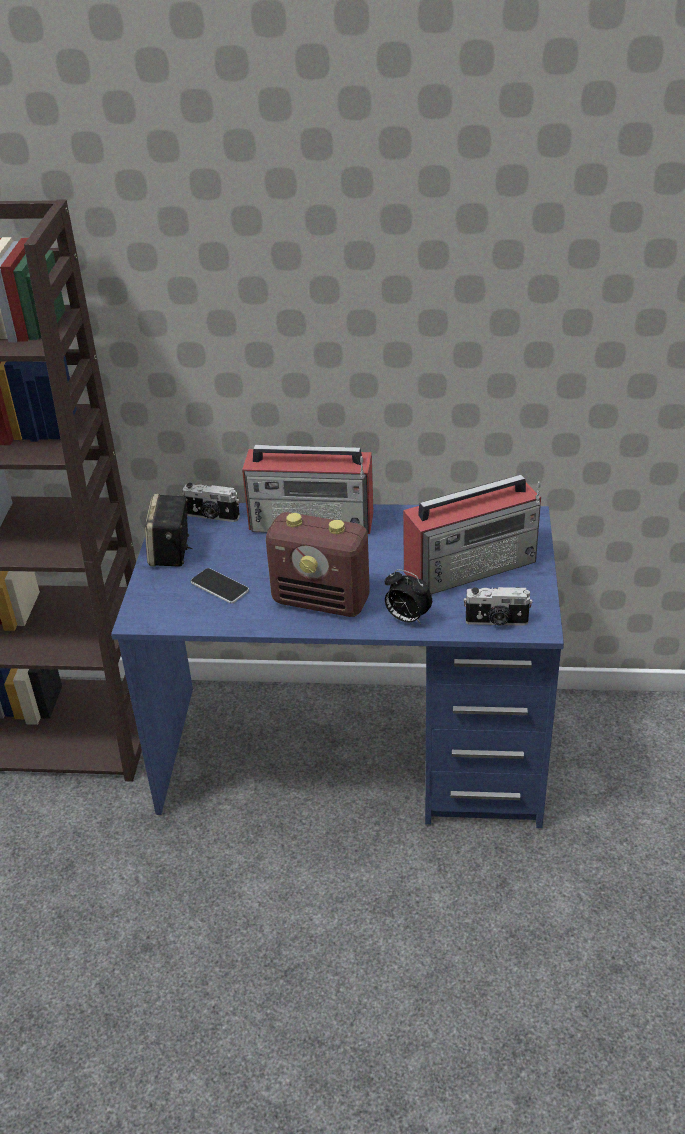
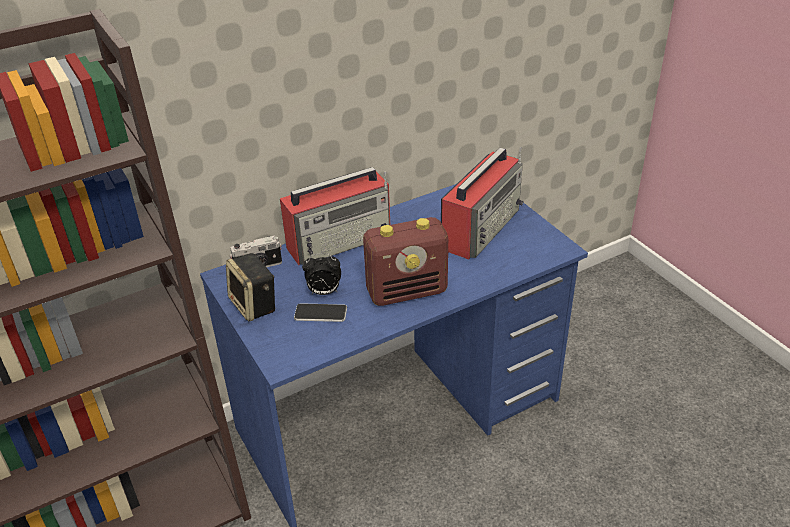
camera: 35 degrees left, 0 degrees up
(406, 618) = (477, 278): alarm clock -> alarm clock (324, 292)
(496, 622) = (535, 256): camera -> none

